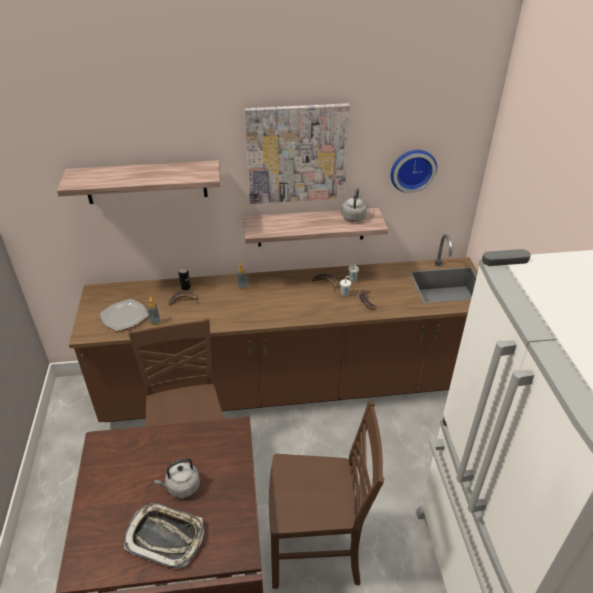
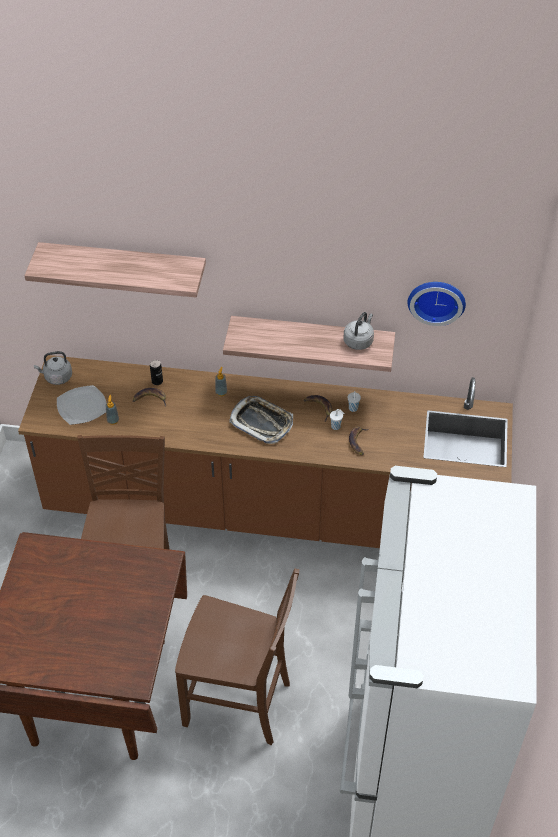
camera: 15 degrees right, 10 degrees up
(165, 537) = (72, 652): tray -> tray (261, 422)
(181, 487) = (97, 609): grey kettle -> grey kettle (56, 377)
(297, 154) = (296, 264): picture -> none

